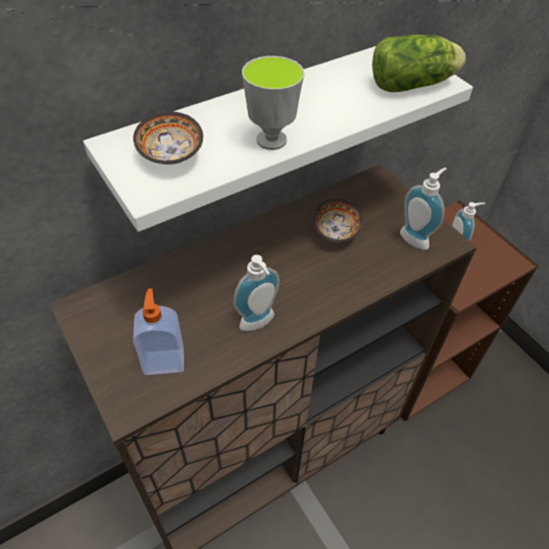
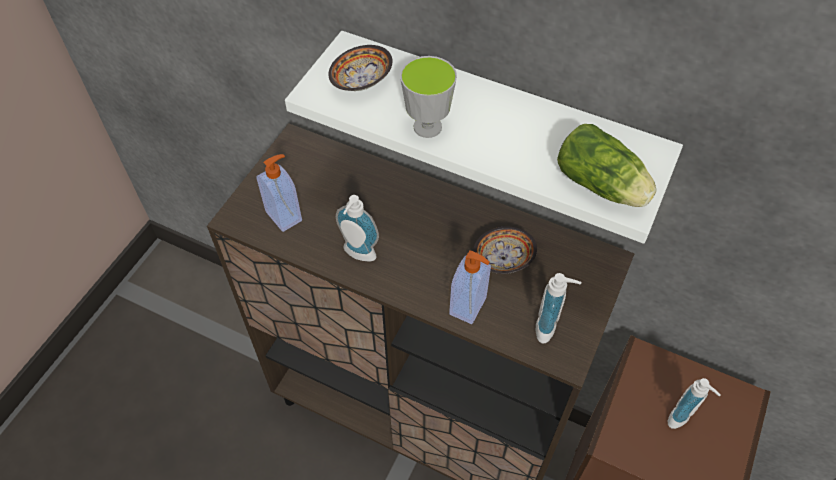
camera: 60 degrees right, 5 degrees up
(366, 274) = (469, 306): none -> soap dispenser

